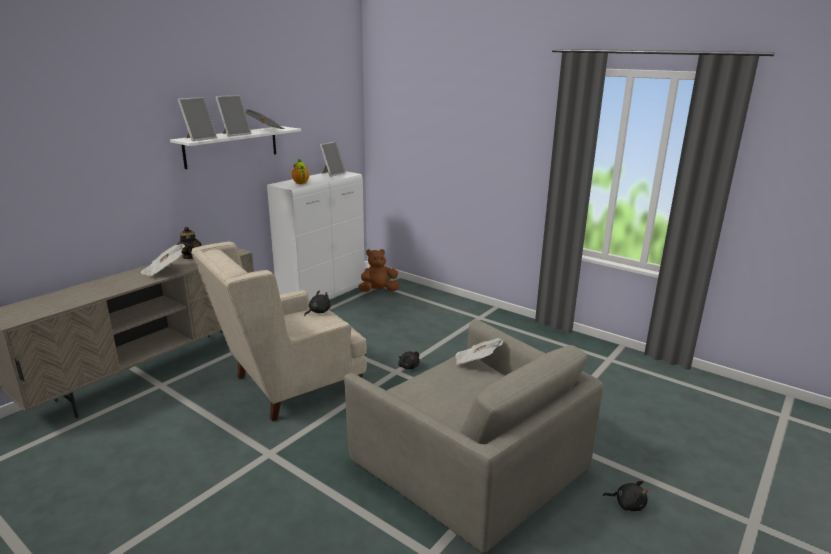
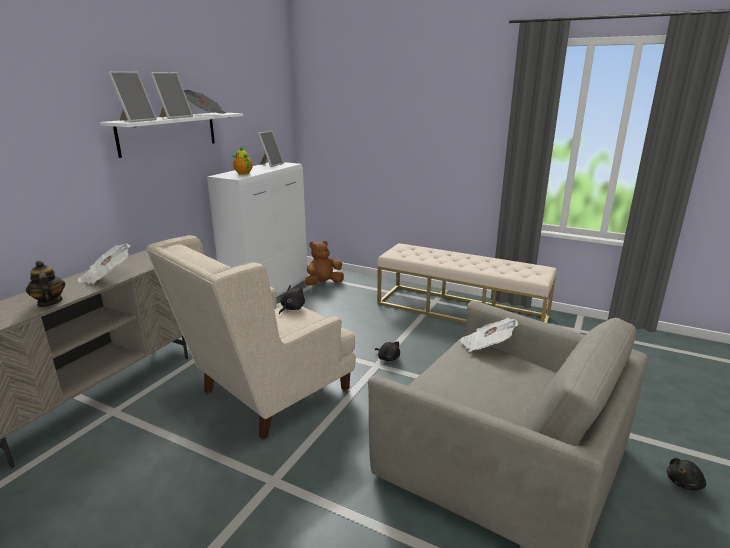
camera: 10 degrees left, 0 degrees up
(190, 256) = (132, 259): teapot -> teapot (49, 302)
(501, 329) = (461, 310): none -> beige bench
(627, 504) = (684, 483): black plush toy -> black plush toy turned 135 degrees clockwise

